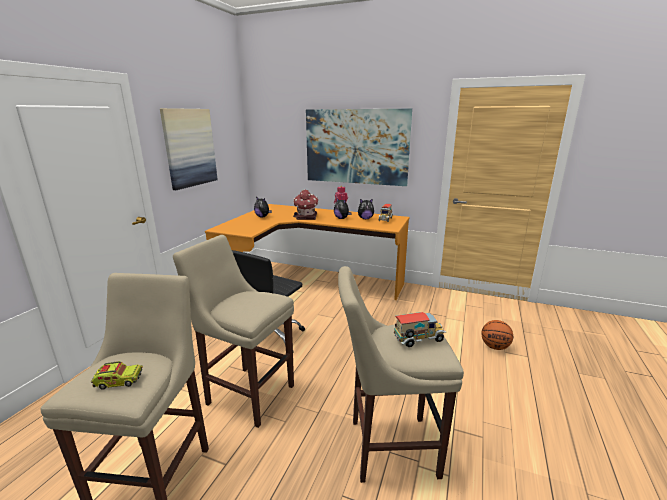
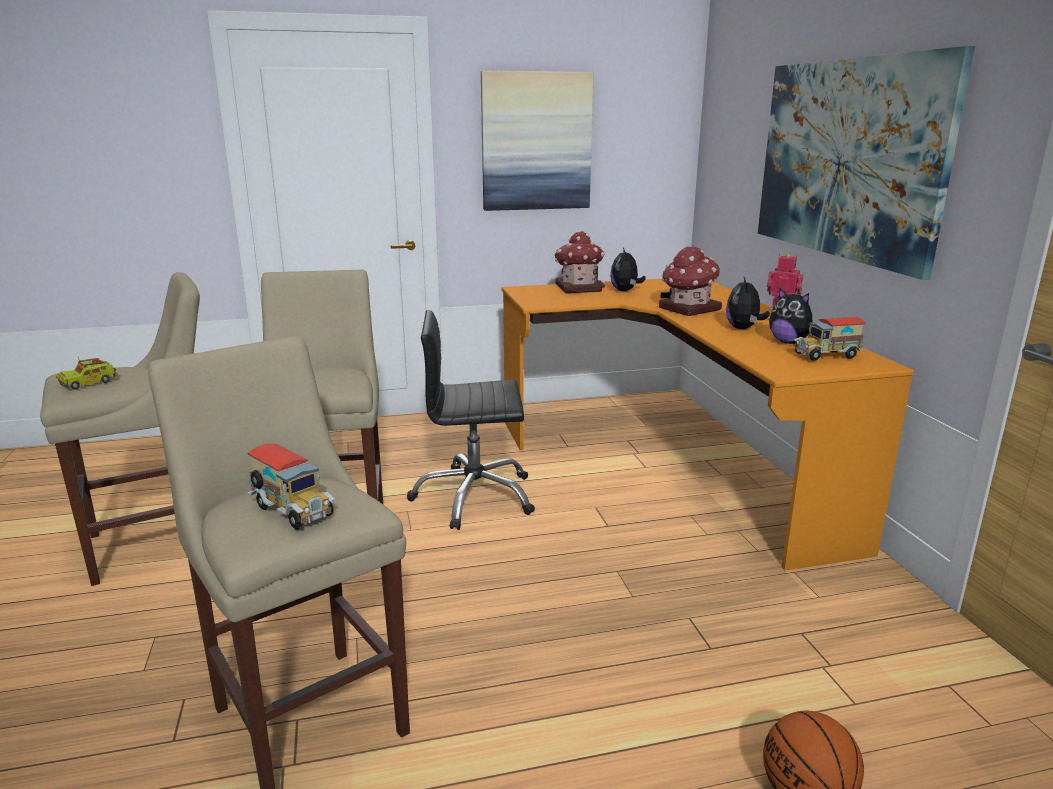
camera: 55 degrees right, 0 degrees up
(119, 381) = (89, 383): toy truck -> toy truck turned 90 degrees clockwise
(241, 221) = (578, 288): none -> toy house

